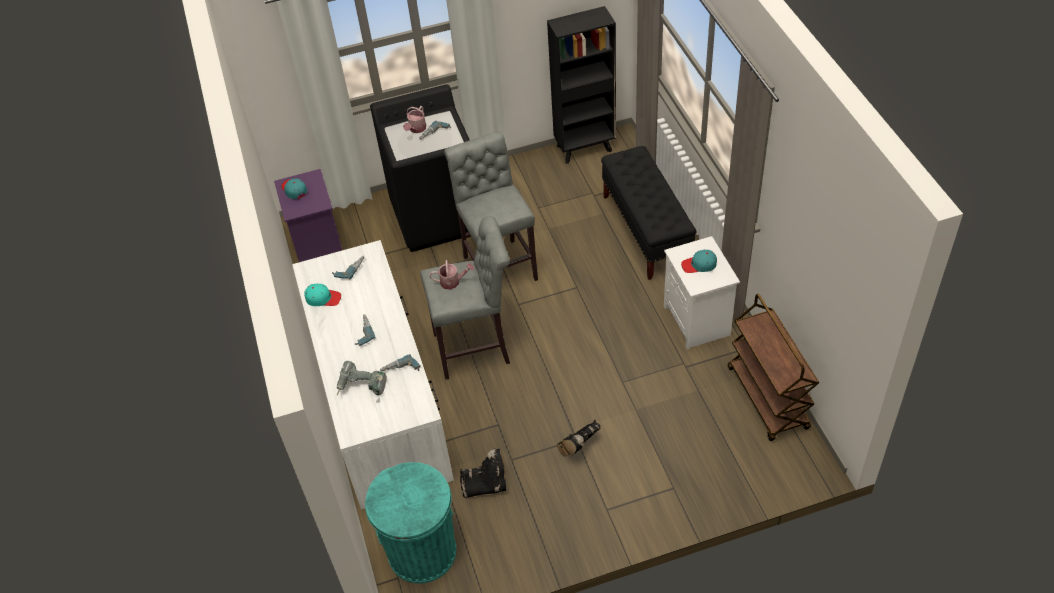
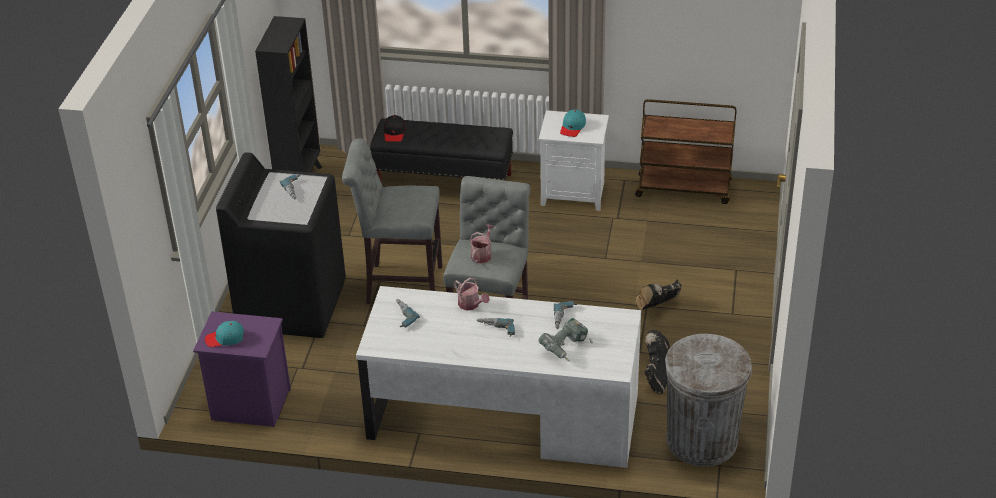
camera: 65 degrees left, 10 degrees down
(323, 298) = (426, 344): turquoise cap -> none
(416, 129) = (274, 199): watering can -> watering can (471, 305)
(422, 552) = (702, 440): turquoise trash can -> grey trash can
(579, 448) = (657, 307): black boot -> black boot turned 75 degrees clockwise
(626, 162) = (394, 133): none -> black cap

